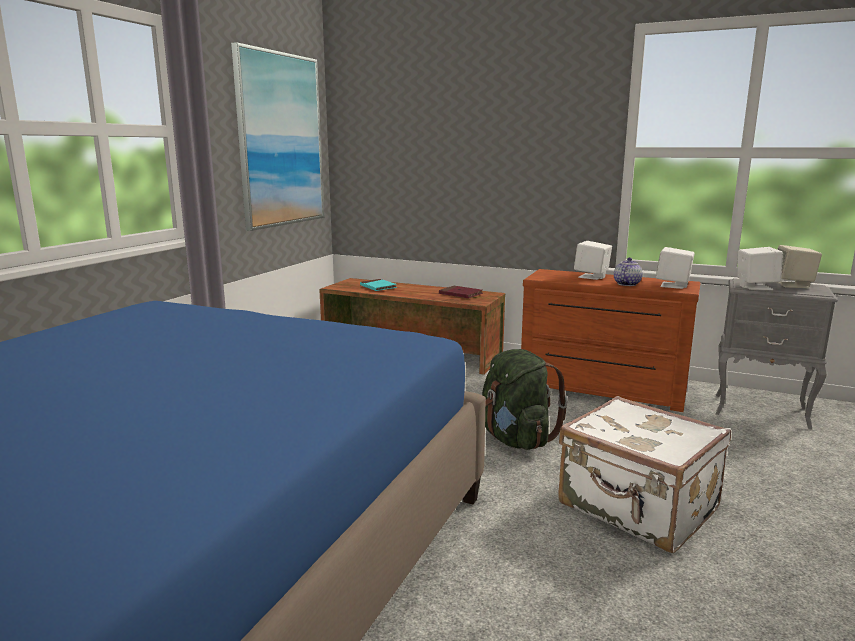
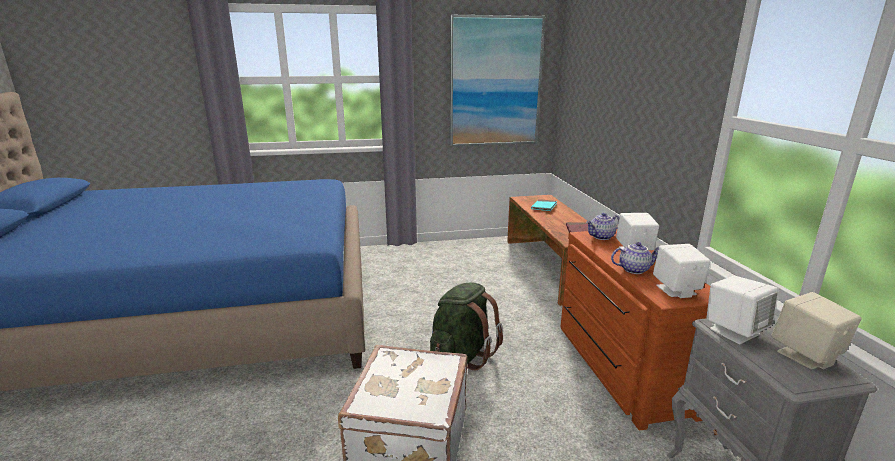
camera: 55 degrees right, 5 degrees up
(550, 275) = (601, 237): none -> teapot

